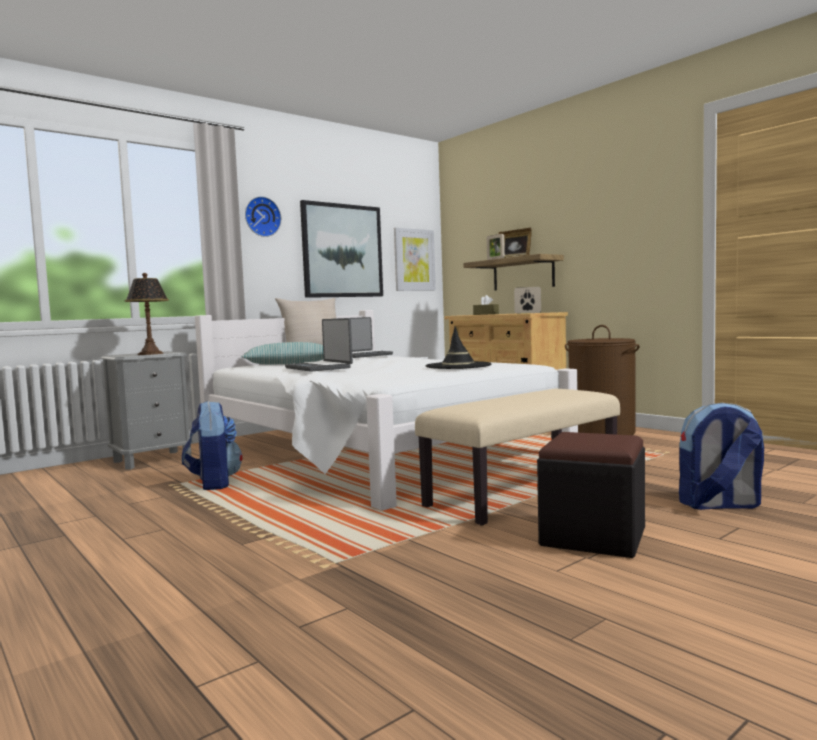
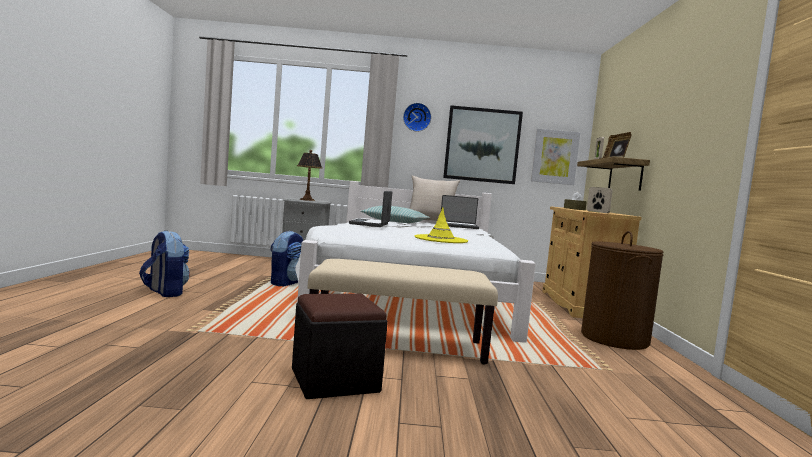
camera: 40 degrees right, 0 degrees up
(458, 366) = (441, 239): black hat -> yellow hat
(719, 505) = (490, 411): backpack -> backpack (164, 292)

